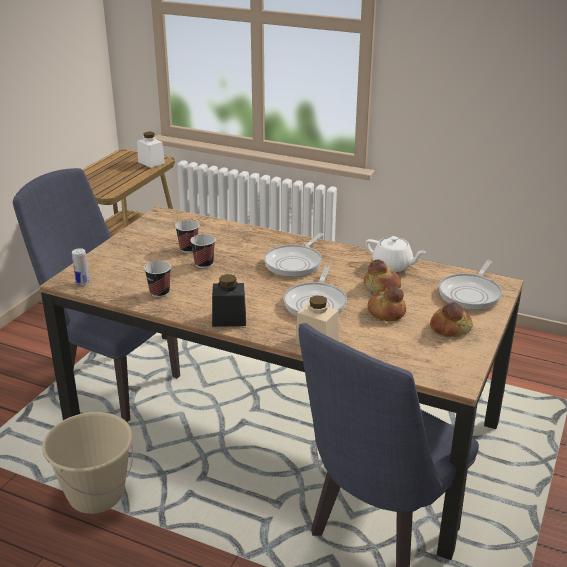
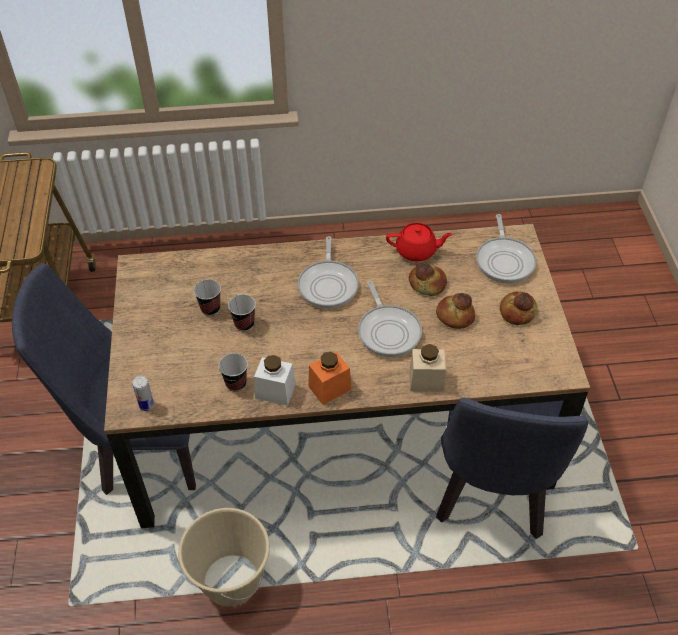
camera: 30 degrees left, 20 degrees up
(151, 162) = (32, 176): white jar -> white jar (275, 391)
(229, 319) = (329, 388): black jar -> orange jar
(392, 266) = (417, 251): white teapot -> red teapot

